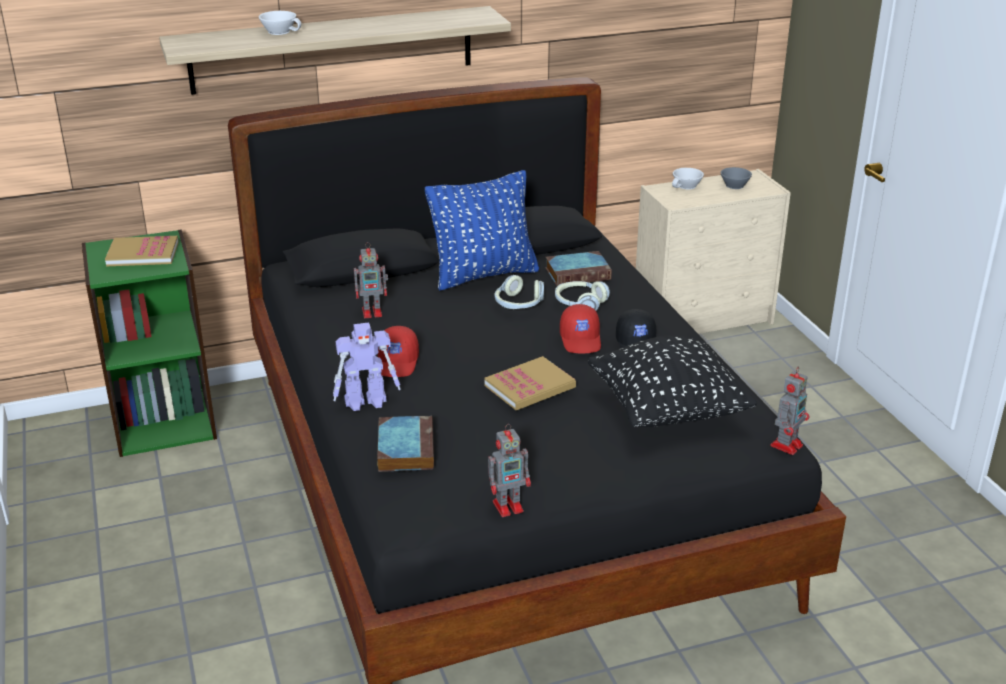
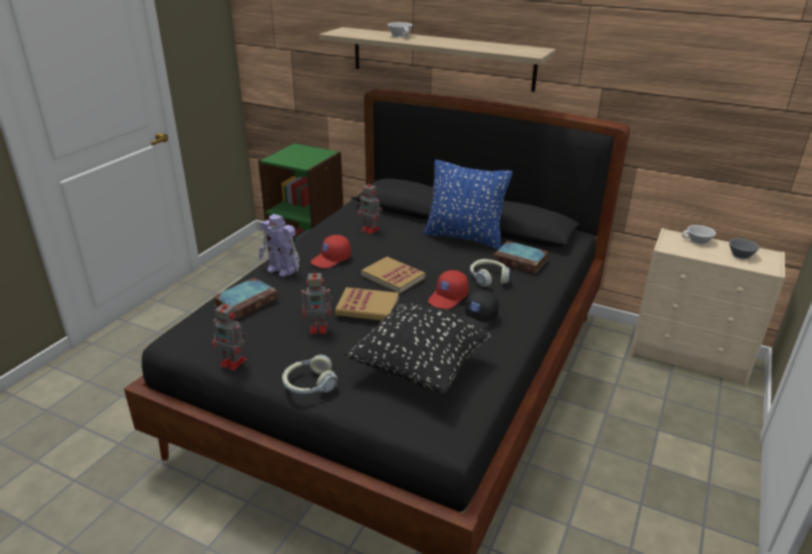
camera: 45 degrees right, 0 degrees up
(143, 254) = (304, 156): book -> book (393, 277)
(519, 304) = (452, 261): headphones -> headphones (309, 384)
(787, 444) = (457, 440): toy robot -> toy robot (319, 328)

